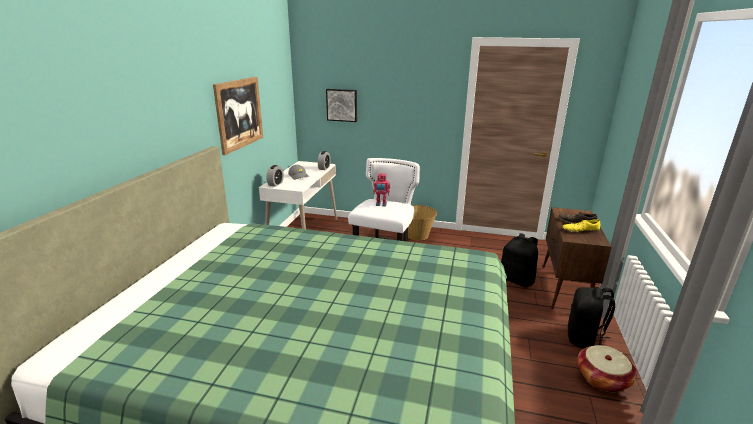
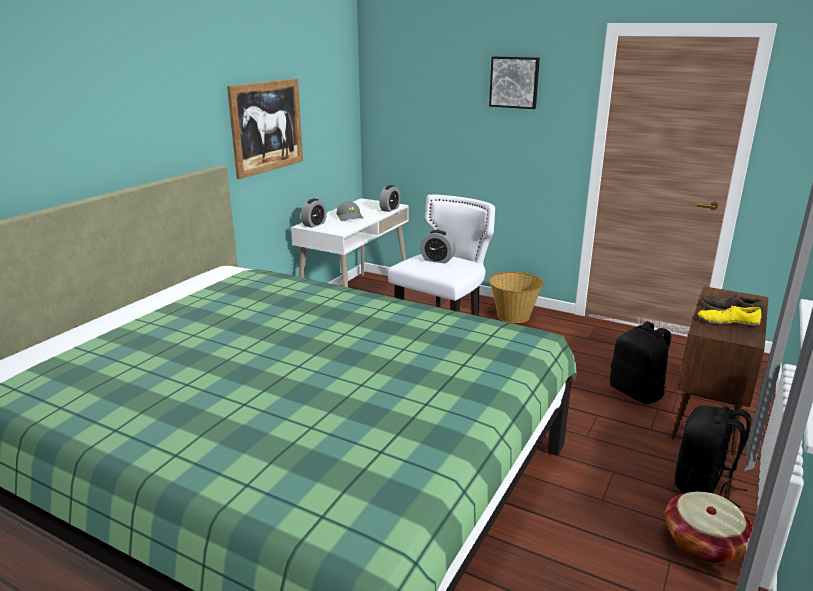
camera: 15 degrees right, 0 degrees up
(342, 105) = (422, 122): picture -> picture (514, 82)
(381, 204) = (437, 260): toy robot -> alarm clock

